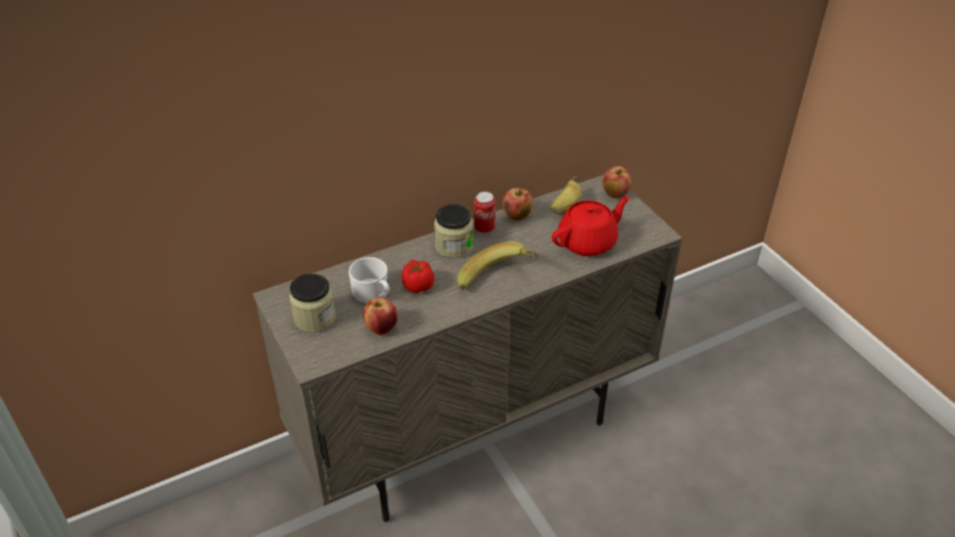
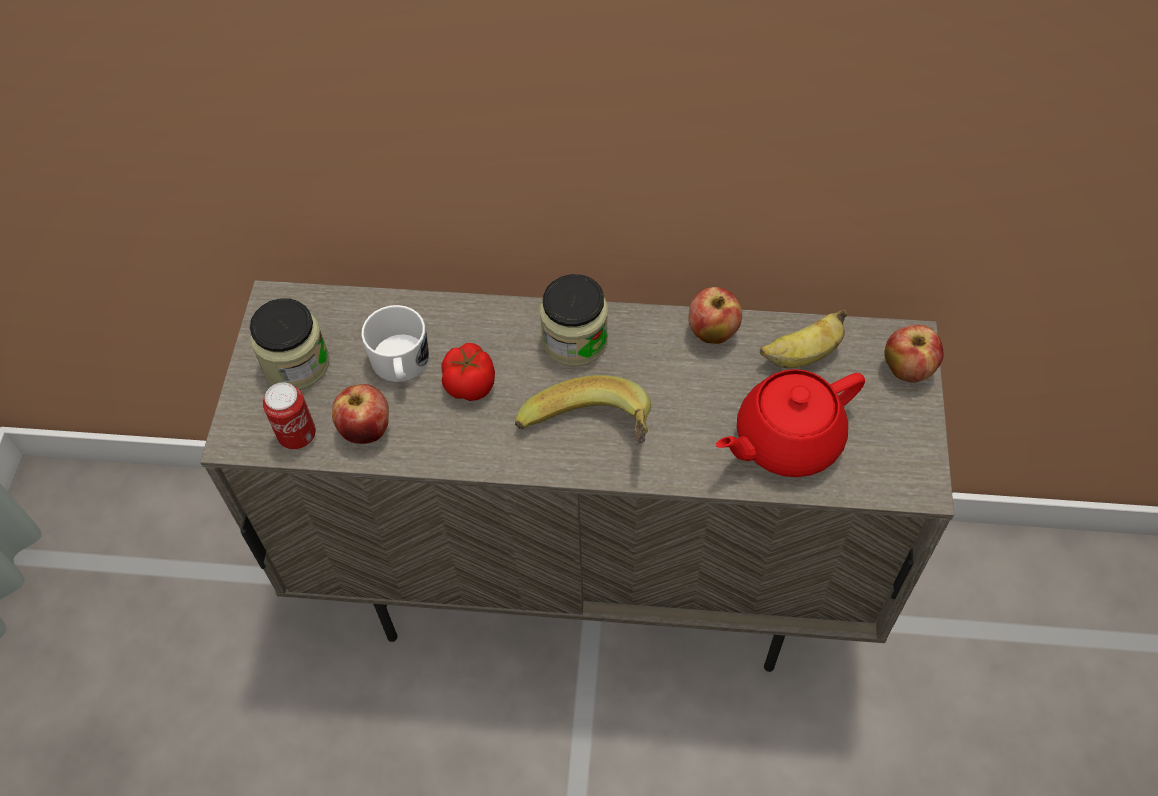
camera: 35 degrees right, 15 degrees up
(484, 228) = (644, 331): can -> can (297, 435)
(588, 242) = (785, 440): red teapot -> red teapot turned 150 degrees clockwise

